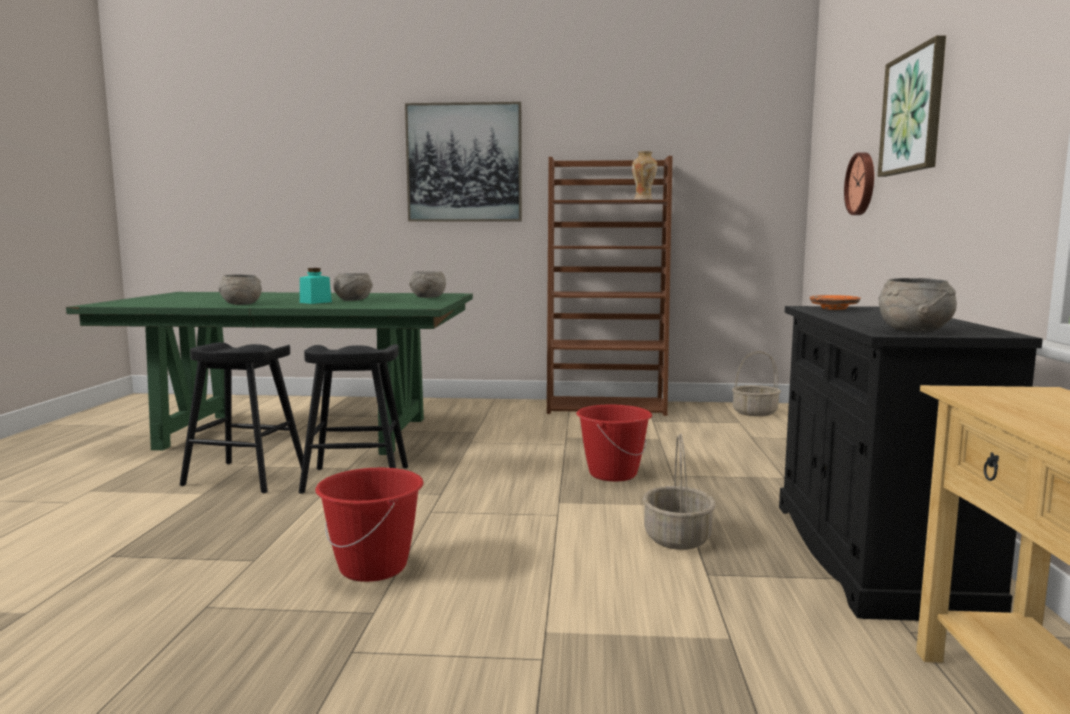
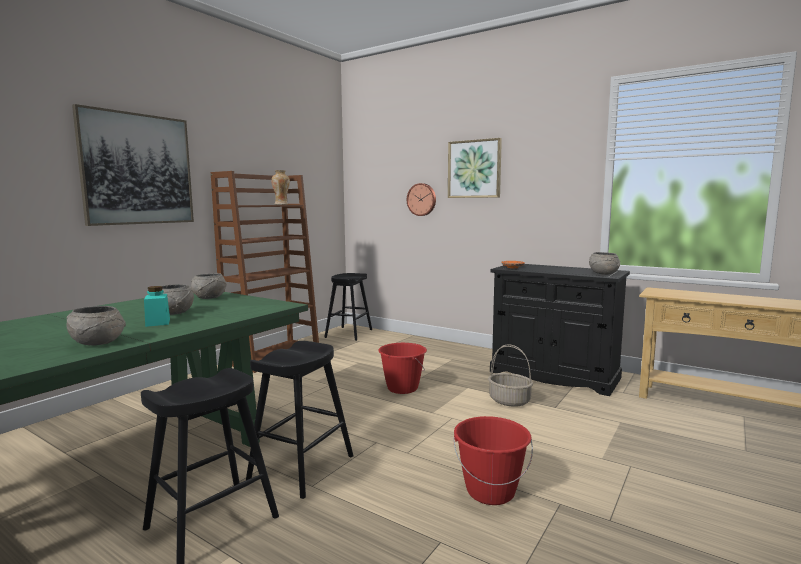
camera: 60 degrees left, 0 degrees up
(755, 412) = (349, 333): basket -> black stool

